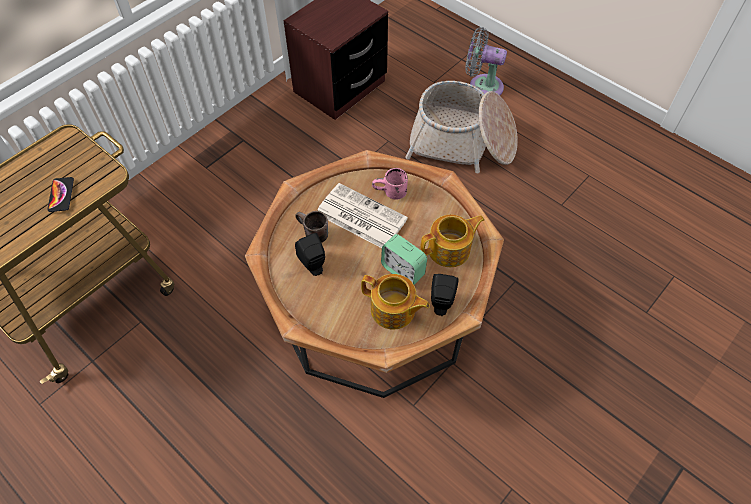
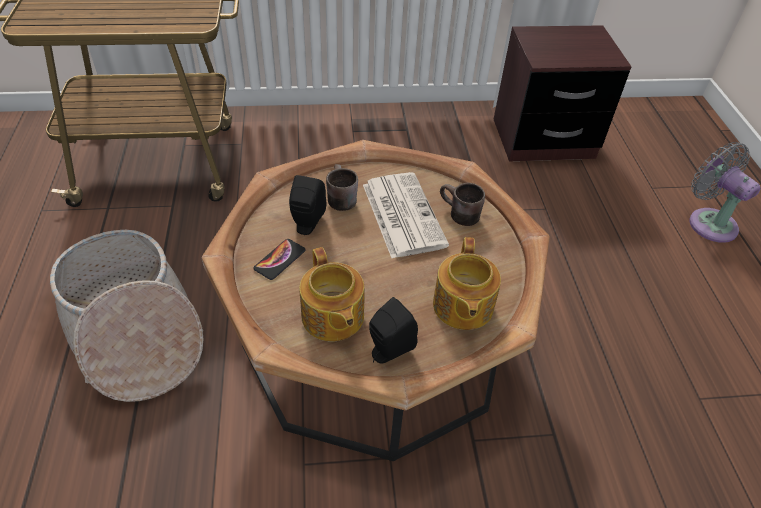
camera: 40 degrees right, 10 degrees down
(61, 195) = (148, 16): phone -> phone (279, 259)
(390, 193) = (457, 215): pink mug -> brown mug
(403, 270) = (387, 289): alarm clock -> none
(450, 250) = (462, 307): teapot -> teapot turned 75 degrees clockwise
(462, 142) = (629, 258): basket -> basket (135, 333)

